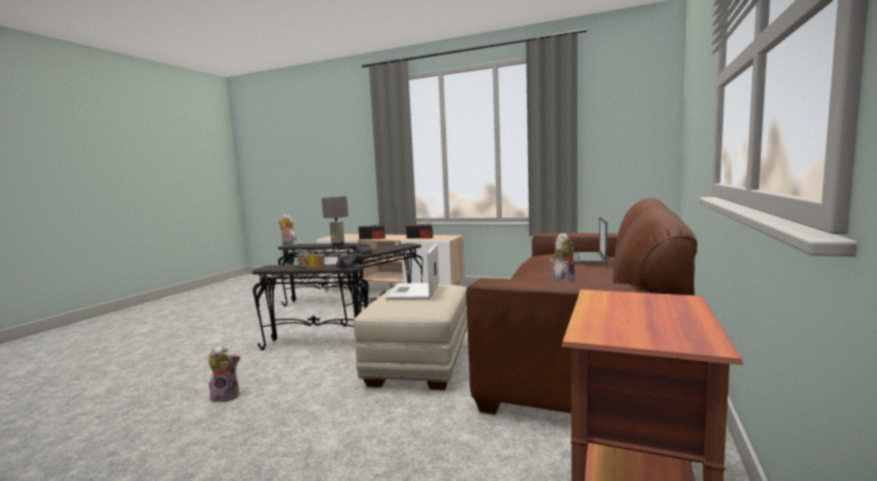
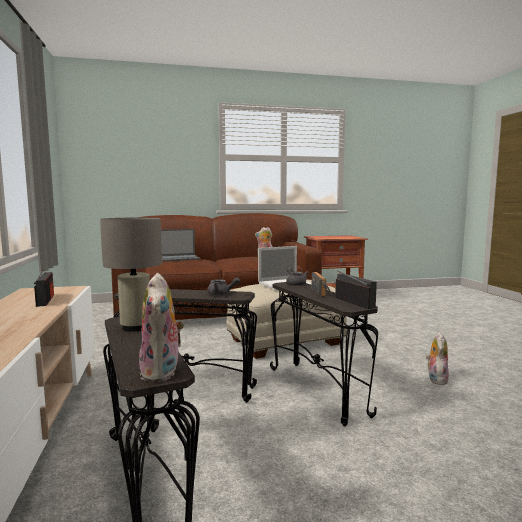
camera: 125 degrees left, 0 degrees up
(226, 396) = (436, 379): plush toy -> plush toy turned 60 degrees clockwise
(372, 238) = (29, 327): radio -> radio (354, 302)

